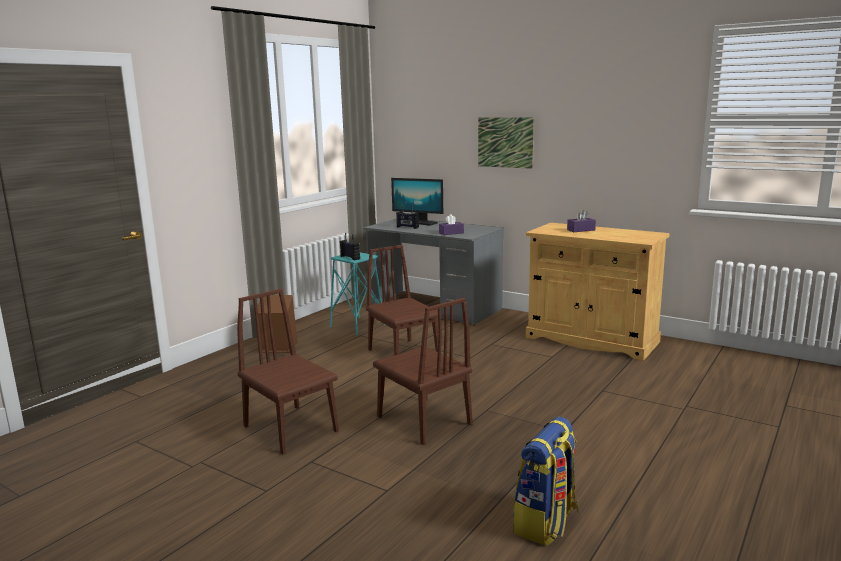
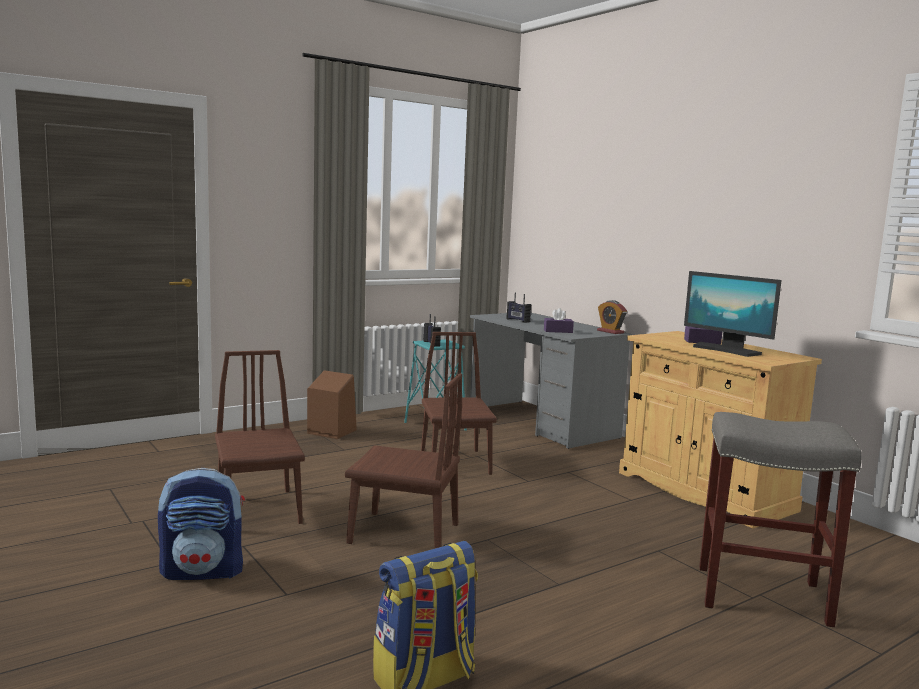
camera: 20 degrees right, 5 degrees down
(302, 490) = (203, 571): none -> backpack
(418, 223) = (537, 318): monitor -> monitor (726, 350)
(423, 420) = (404, 533): brown chair -> brown chair turned 60 degrees counterclockwise
(487, 228) = (610, 331): none -> alarm clock
(505, 142) = (642, 227): picture -> none
(686, 406) = (760, 595): none -> grey stool

